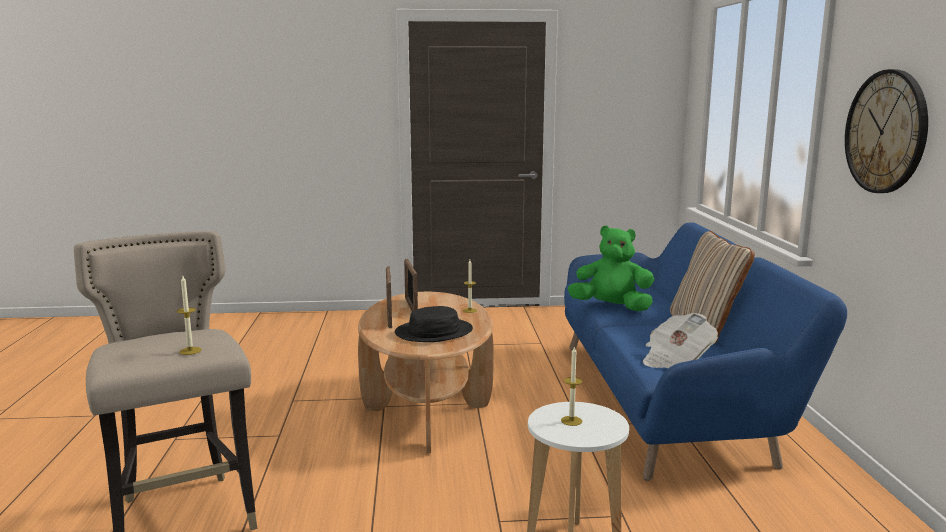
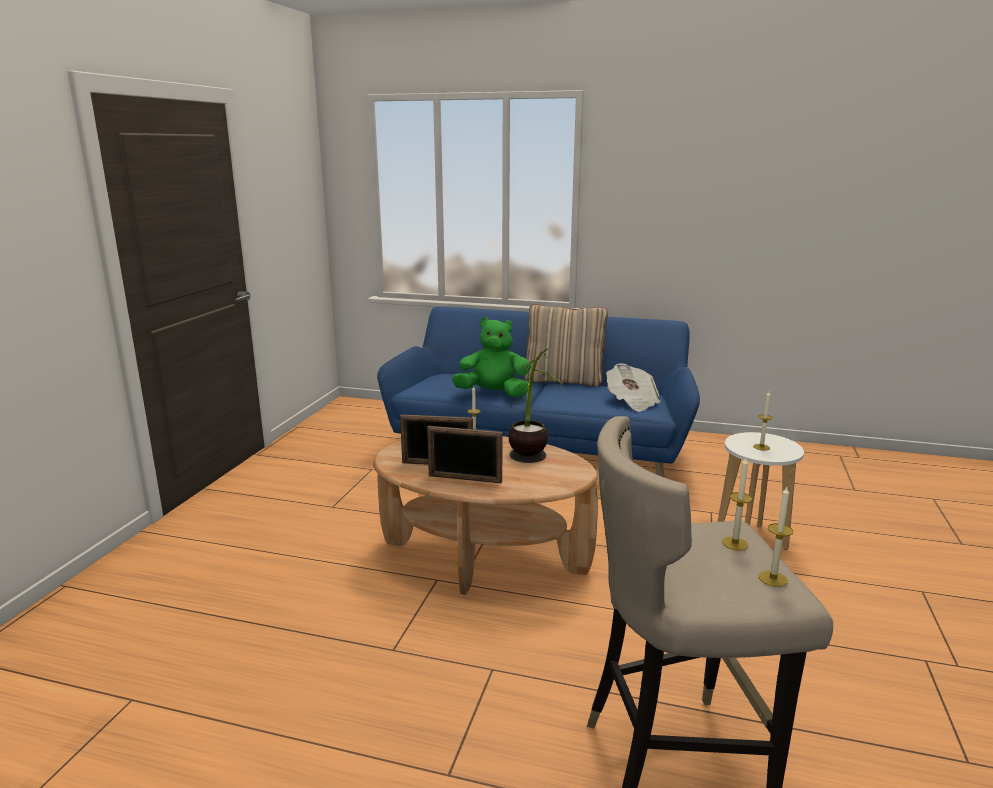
camera: 70 degrees left, 5 degrees up
(134, 362) = (773, 578): none -> candle
(434, 332) = (531, 464): black hat -> potted plant
(611, 307) = (493, 394): green plush toy -> green plush toy turned 60 degrees clockwise
(886, 132) = (663, 209): wall clock -> none

